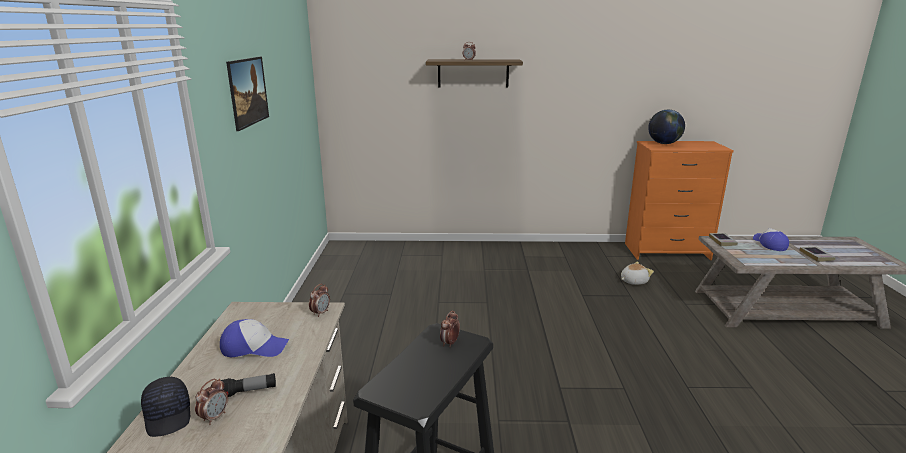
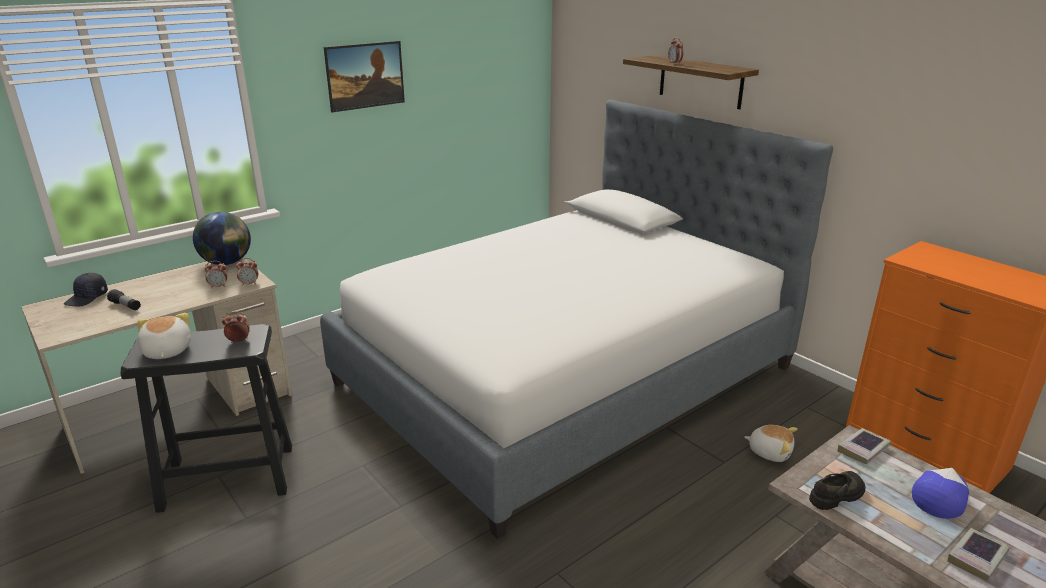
camera: 50 degrees right, 5 degrees up
(214, 417) = (93, 309): alarm clock -> alarm clock (218, 286)
(254, 347) = (182, 285): cap -> none
(418, 386) = (166, 351): none -> plush toy
(489, 299) = (565, 375): none -> bed
(664, 143) = (952, 258): globe -> globe (227, 263)
(756, 260) = (837, 495): none -> black shoe

